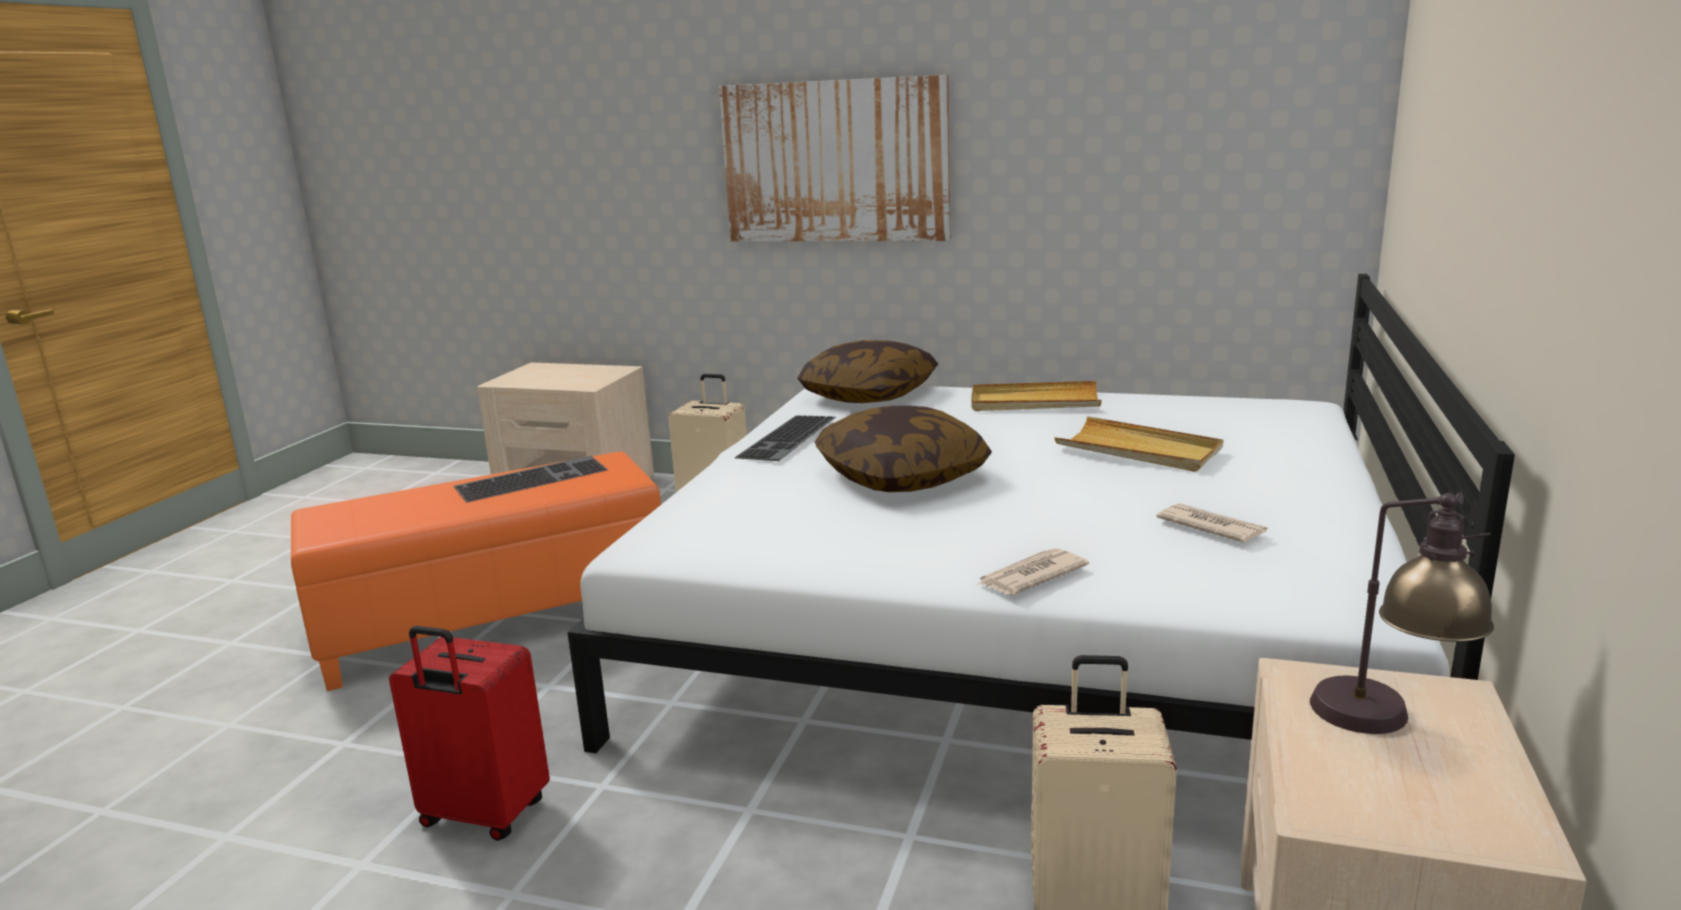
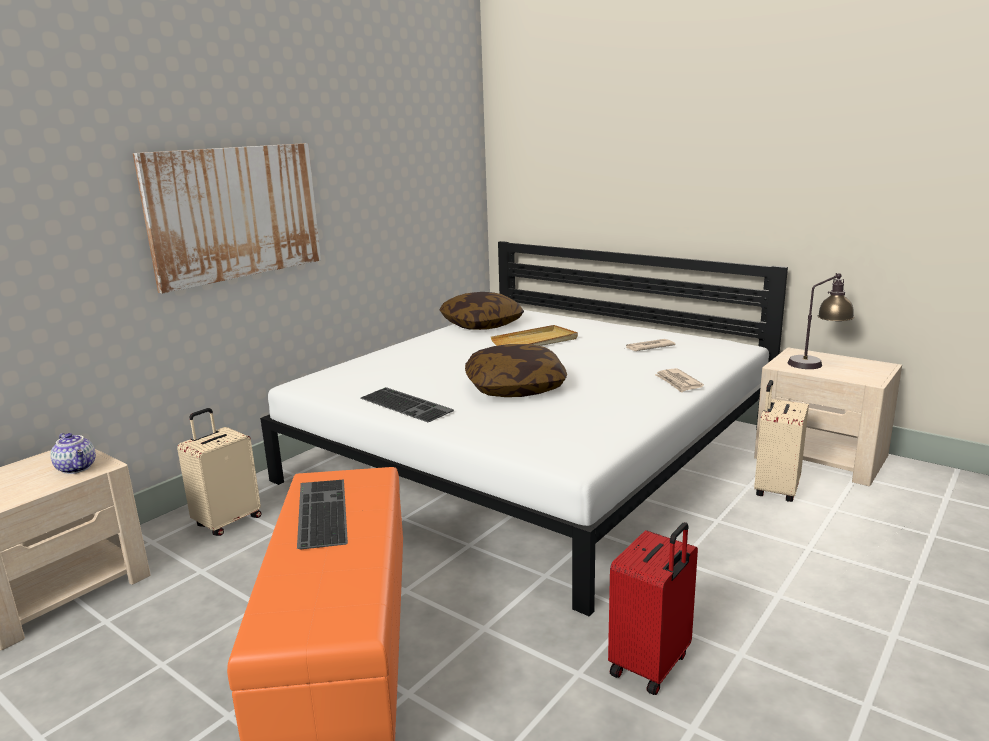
camera: 70 degrees left, 0 degrees up
(583, 381) = (77, 468): none -> teapot
(869, 395) = (343, 376): pillow -> pillow (481, 324)
(1034, 402) = (425, 346): beige tray -> none

